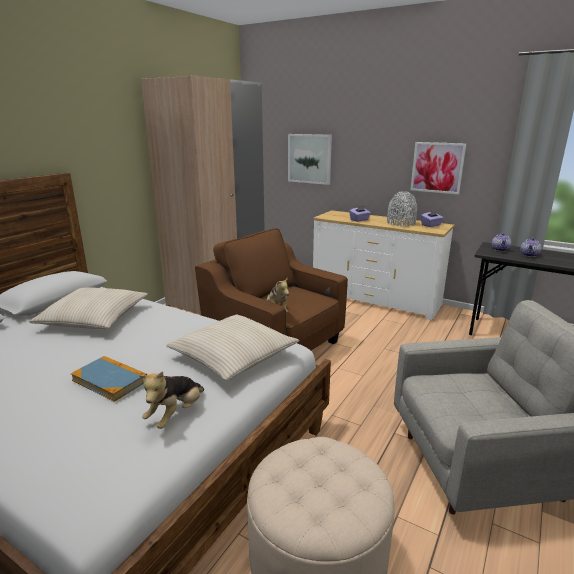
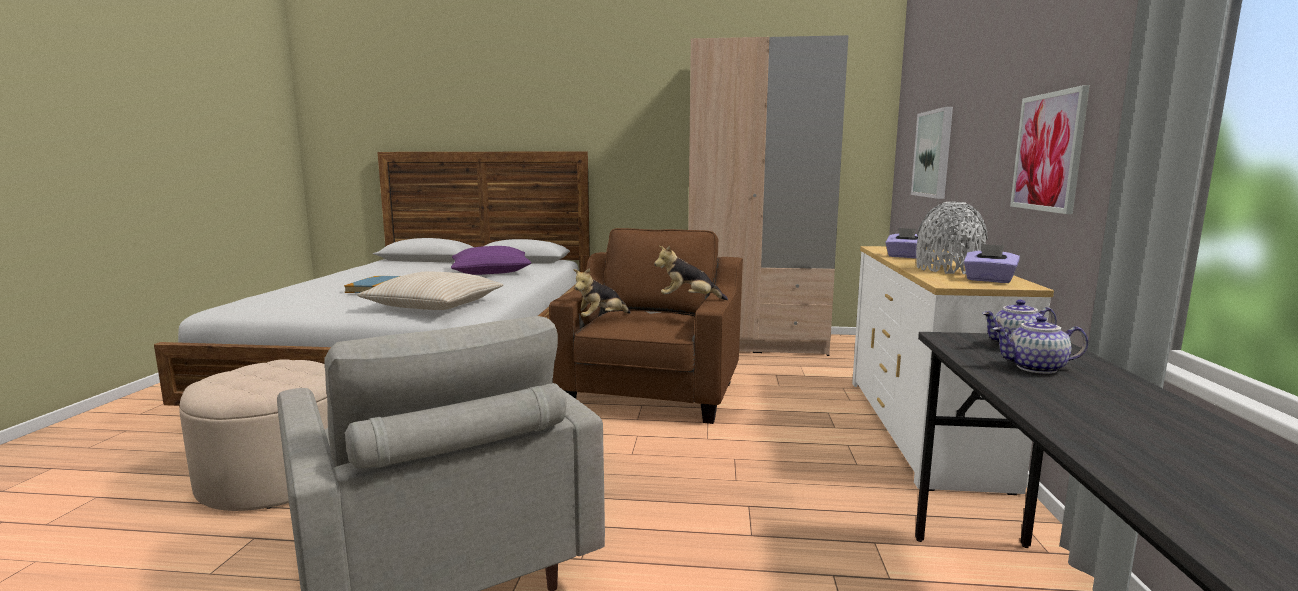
camera: 65 degrees right, 10 degrees down
(94, 318) = (491, 271): beige pillow -> purple pillow
(176, 414) = (327, 306): plush toy -> plush toy (688, 300)

